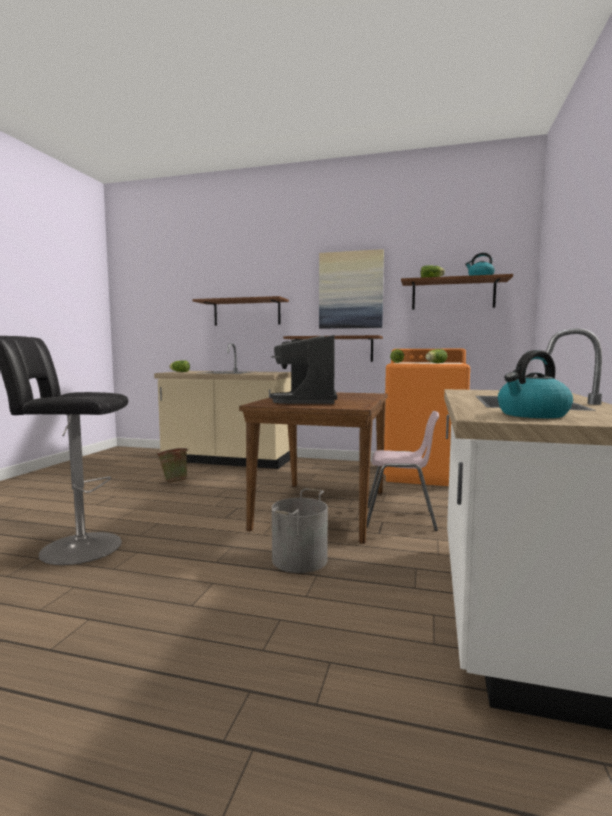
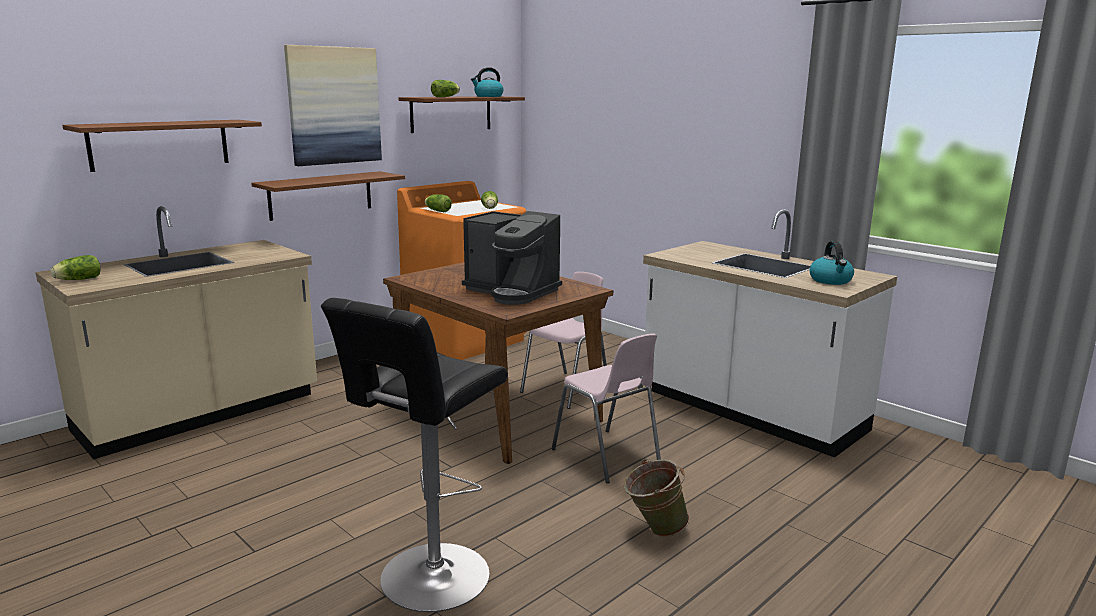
camera: 60 degrees left, 10 degrees up
(174, 482) = (242, 472): green bucket -> green bucket (653, 530)
(298, 559) = (606, 456): grey bucket -> pink chair

